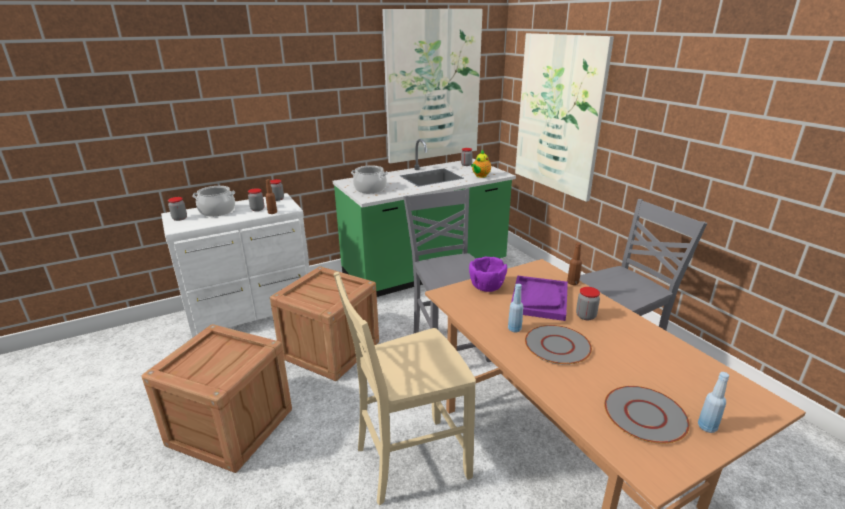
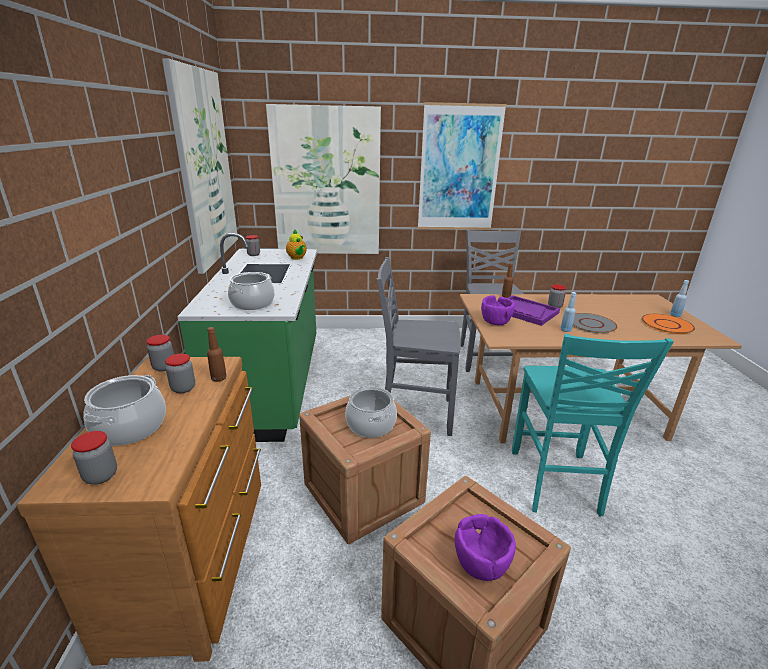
camera: 65 degrees left, 0 degrees up
(197, 365) = (482, 565): none -> purple bowl
(252, 311) = (197, 557): white dresser -> brown dresser
(325, 294) = (371, 424): none -> cooking pot
(409, 461) = (555, 483): beige chair -> turquoise chair
(644, 415) = (666, 324): grey plate -> orange plate
(687, 121) = (459, 169): none -> picture

